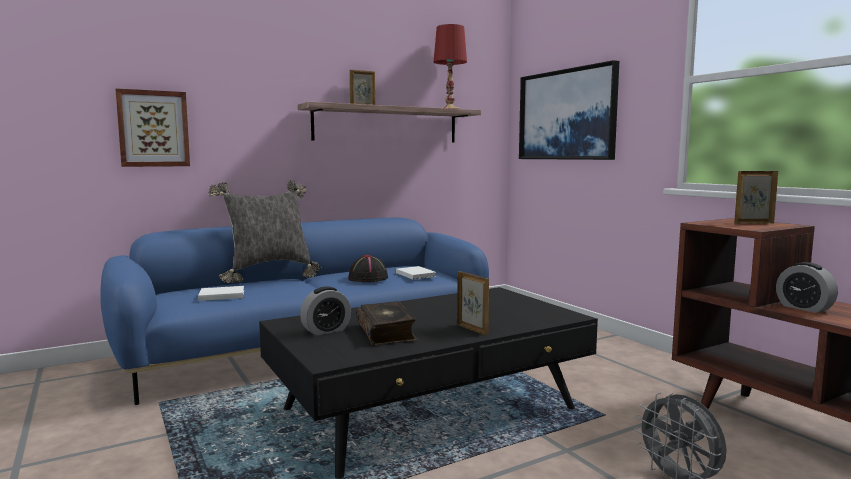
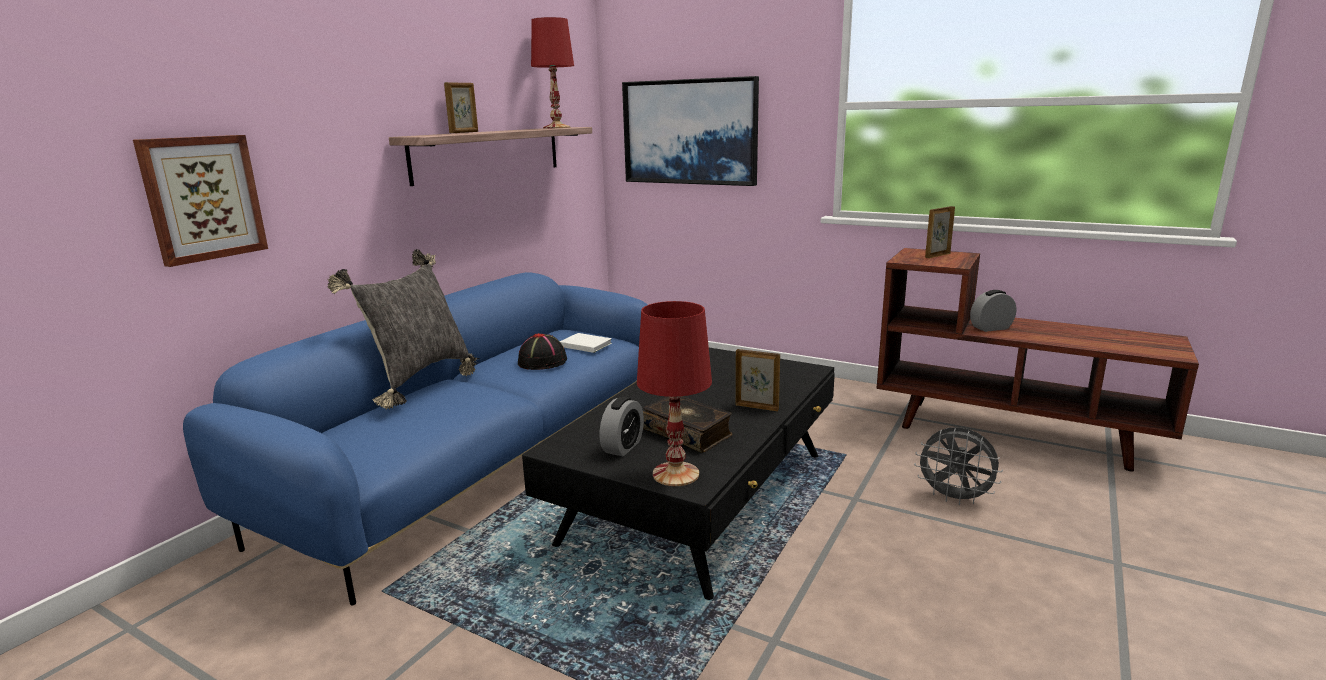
camera: 30 degrees left, 10 degrees up
(220, 295) = (403, 429): white book -> none
(329, 352) = (676, 474): none -> red table lamp
(804, 308) = (991, 328): alarm clock -> alarm clock turned 135 degrees clockwise

